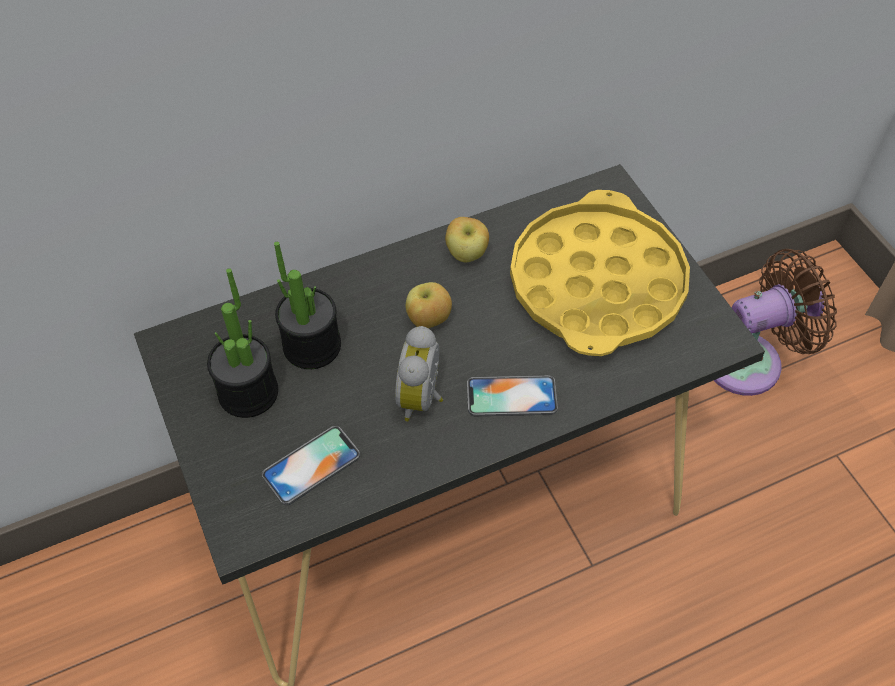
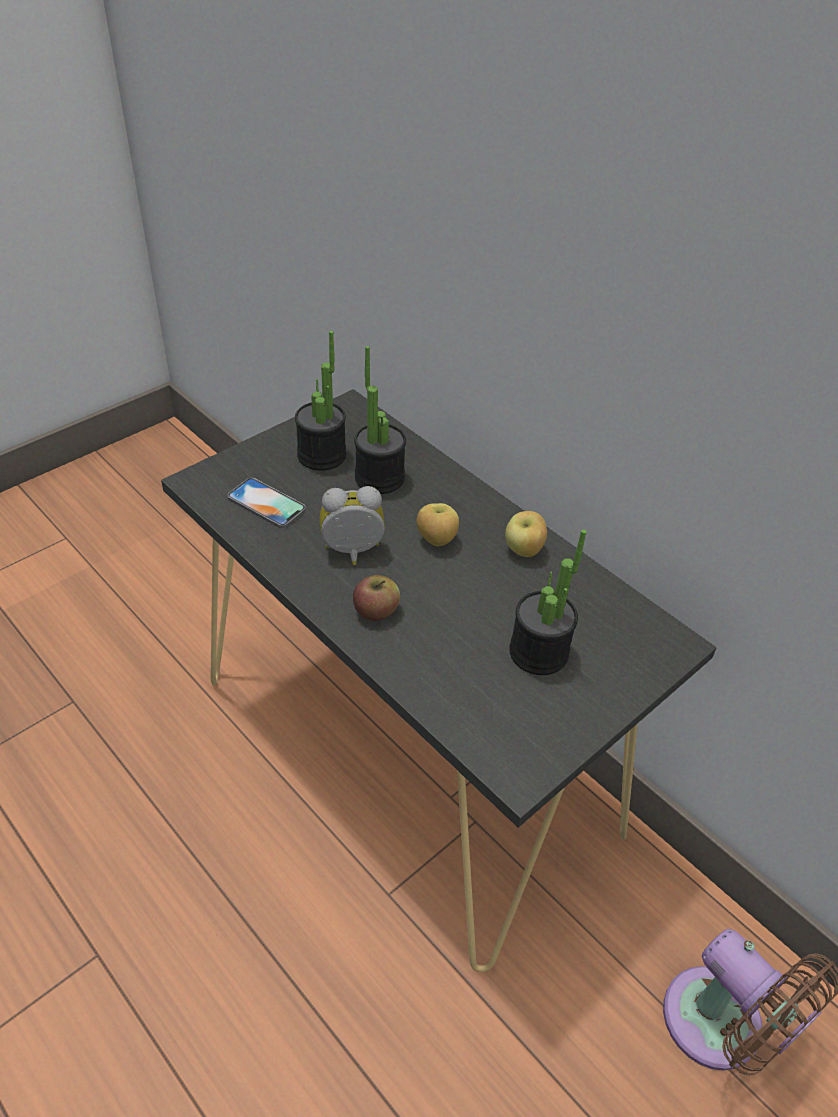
camera: 70 degrees right, 10 degrees down
(511, 396) = (376, 611): phone -> apple
(597, 284) = (538, 652): yellow tray -> potted plant

